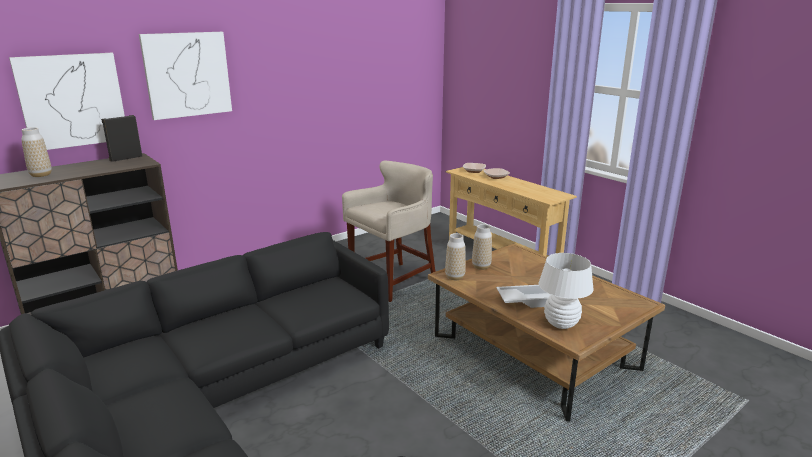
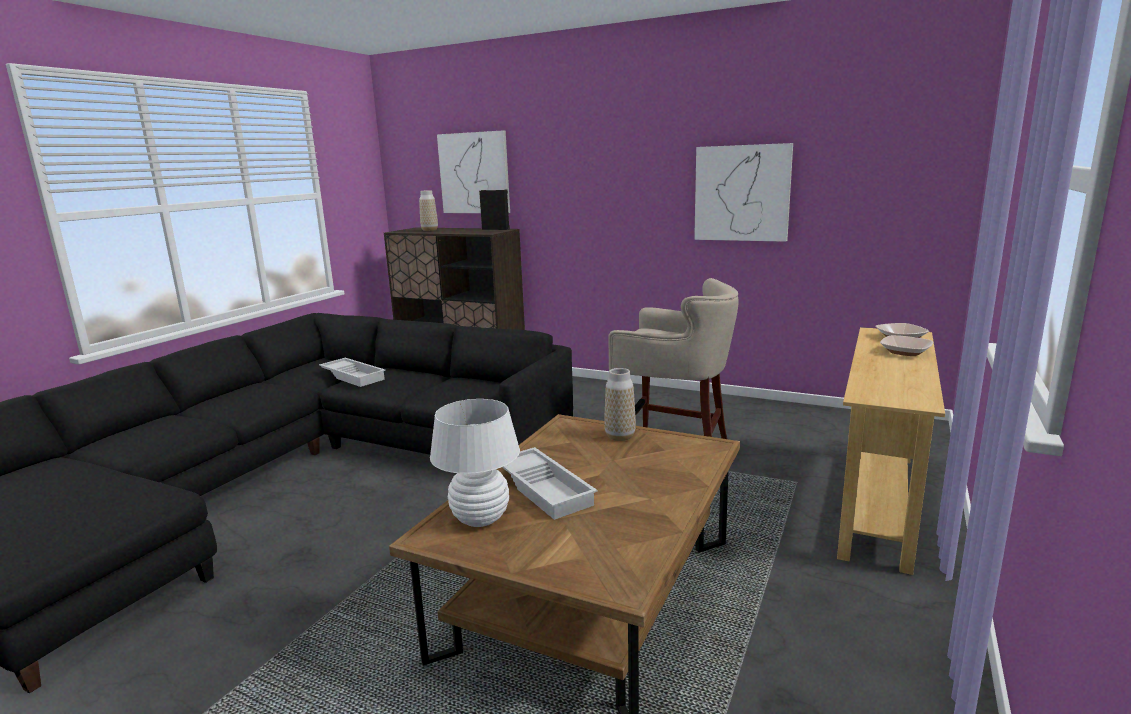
camera: 65 degrees right, 5 degrees down
(187, 74) = (566, 154): picture -> picture (742, 193)
(192, 343) = (354, 376): none -> white tray
(455, 277) = (567, 429): vase -> none

